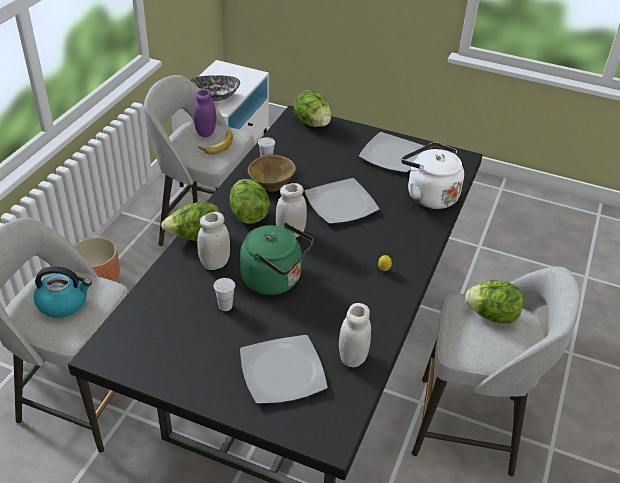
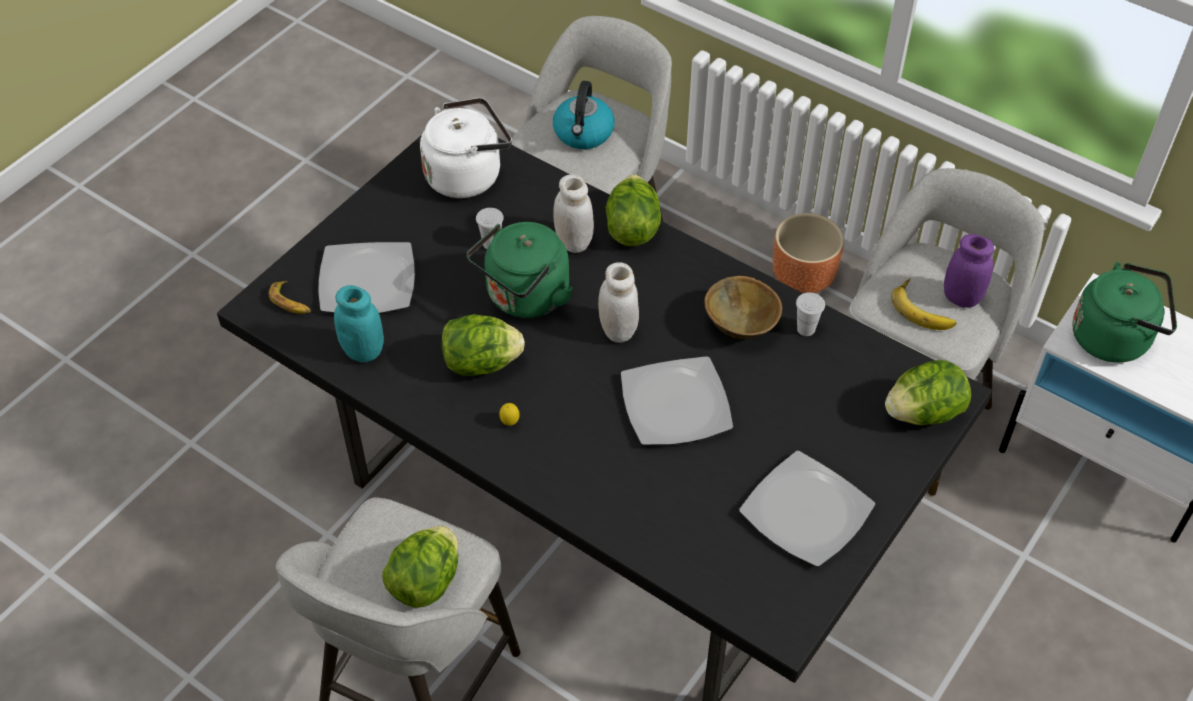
camera: 105 degrees right, 10 degrees up
(215, 97) = (1115, 338): bowl -> green kettle
(248, 214) = (671, 289): lettuce -> lettuce (481, 363)
(319, 417) = (291, 302): none -> banana
(352, 357) = (363, 351): white jar -> turquoise jar
(429, 195) = (676, 535): white kettle -> white kettle (467, 174)

